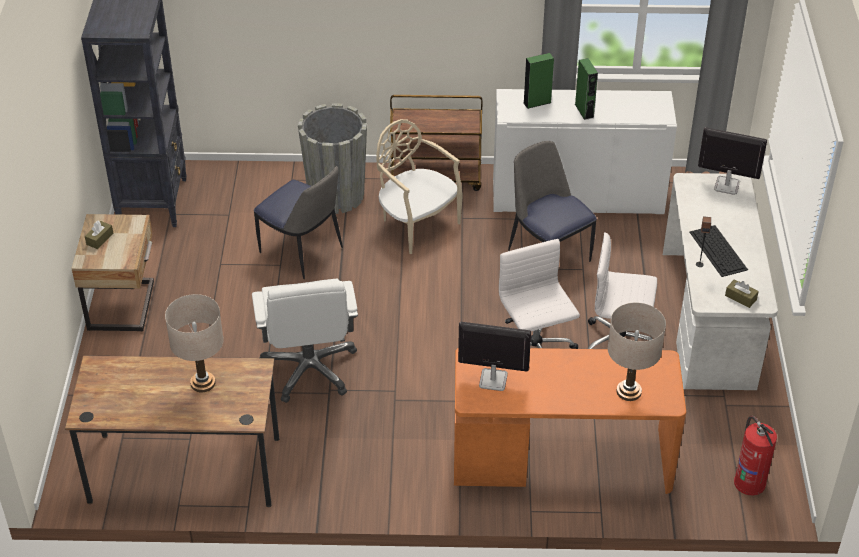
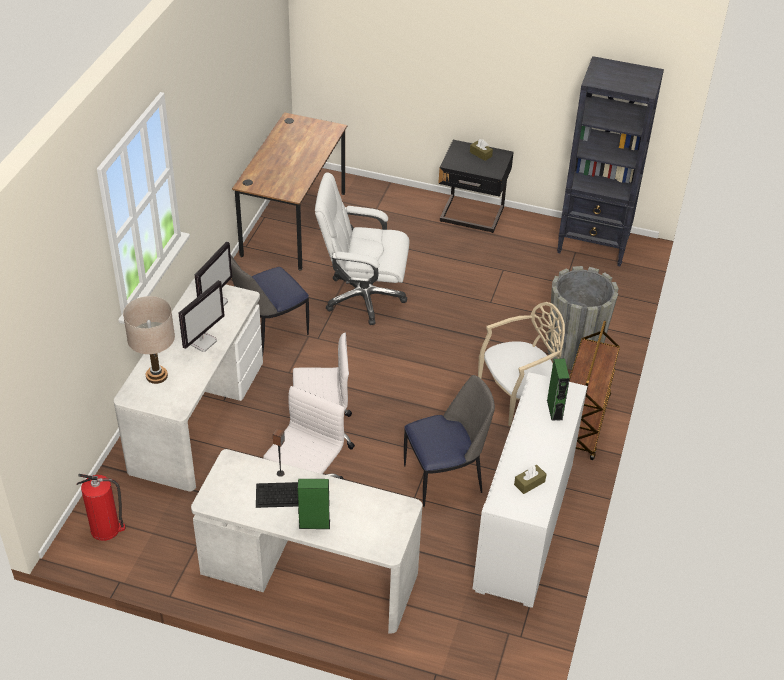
camera: 105 degrees right, 0 degrees up
(124, 306) = (471, 216): beige nightstand -> black nightstand
(203, 383) = (292, 169): beige table lamp -> none
(302, 252) = (502, 317): chair -> chair (269, 331)
(561, 459) = (197, 415): orange desk -> white desk
(584, 111) = (530, 442): green speaker -> green speaker (314, 524)
(726, 186) = (385, 537): monitor -> monitor (202, 341)
(740, 297) = (222, 488): brown tissue box -> brown tissue box (529, 483)

